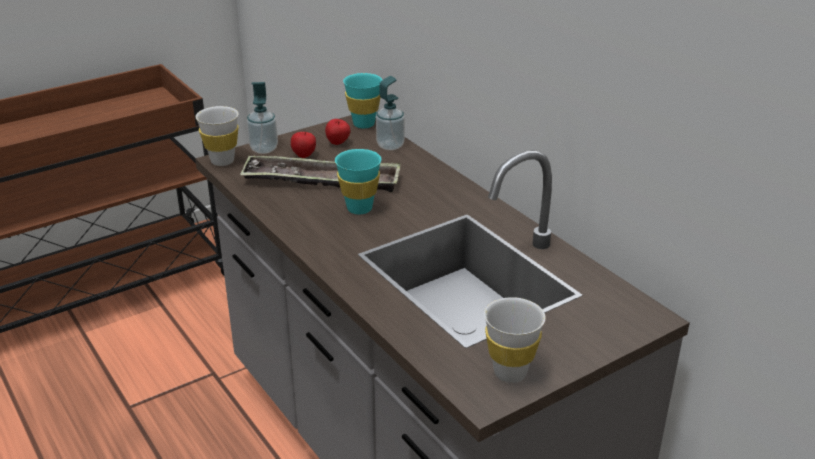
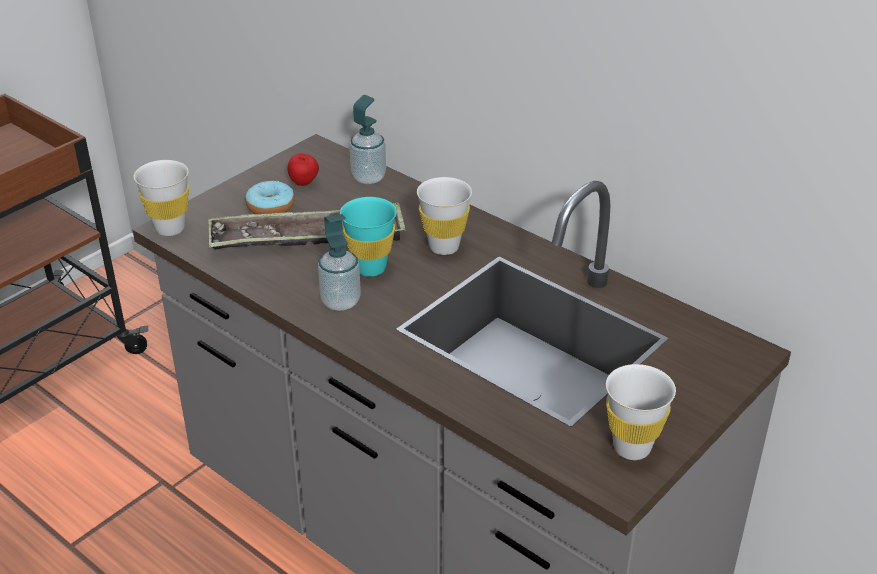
camera: 15 degrees left, 5 degrees up
(264, 149) = (215, 204): soap dispenser -> soap dispenser (340, 302)
(304, 156) = (270, 207): apple -> donut
(364, 124) = (323, 152): turquoise cup -> none
(425, 201) = (444, 247): none -> white cup

